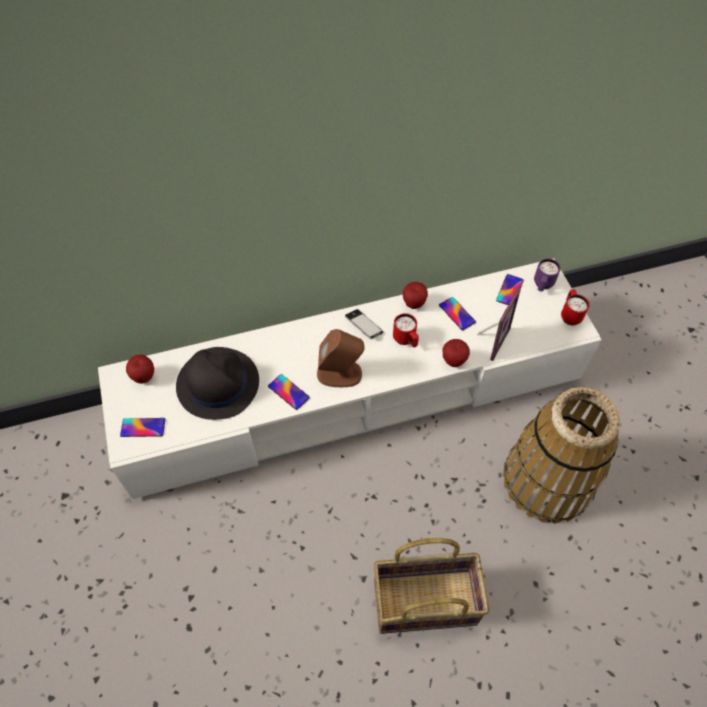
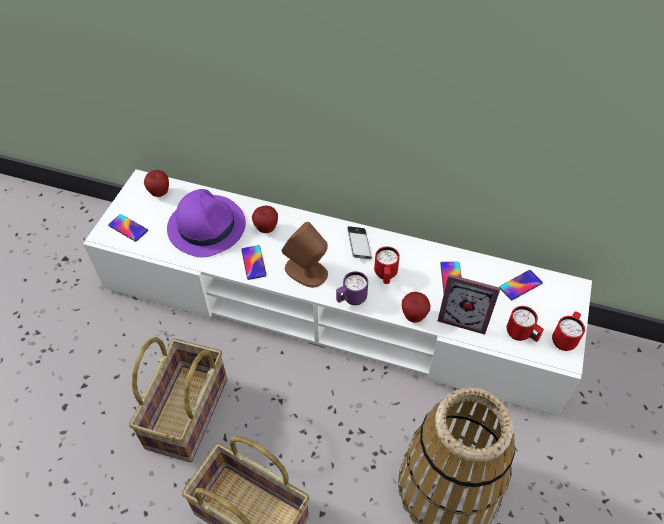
camera: 35 degrees right, 5 degrees down
(217, 383) = (206, 226): black hat -> purple hat
(306, 558) = (188, 414): none -> basket
(414, 304) = (418, 250): apple -> apple (266, 229)
(489, 339) = (464, 316): picture frame -> picture frame turned 45 degrees clockwise
(539, 330) = (521, 335): none -> red mug
(542, 285) = (558, 298): purple mug -> purple mug (351, 299)

